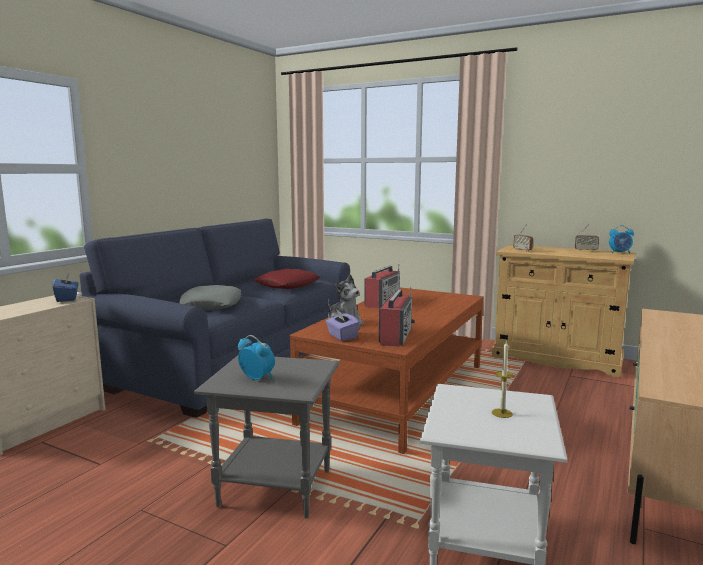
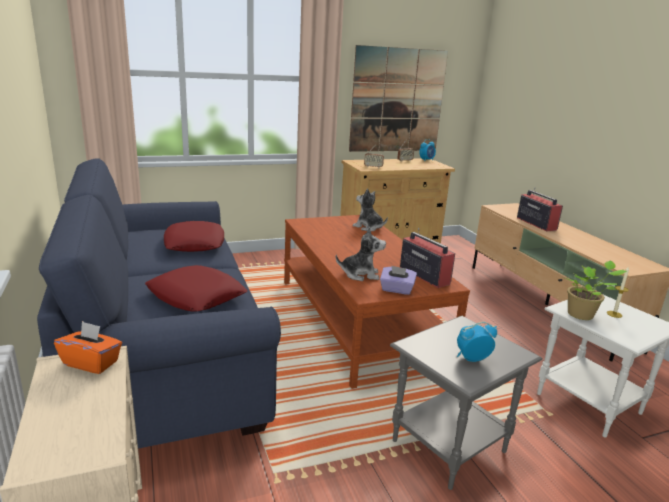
camera: 50 degrees left, 10 degrees up
(67, 298) = (91, 363): blue tissue box -> orange tissue box
(212, 304) = (196, 296): grey pillow -> red pillow
(382, 302) = (324, 241): radio -> radio (536, 223)
(451, 303) = (368, 227): none -> plush toy
(456, 399) = (582, 315): none -> potted plant
(584, 179) = (397, 101): none -> picture

